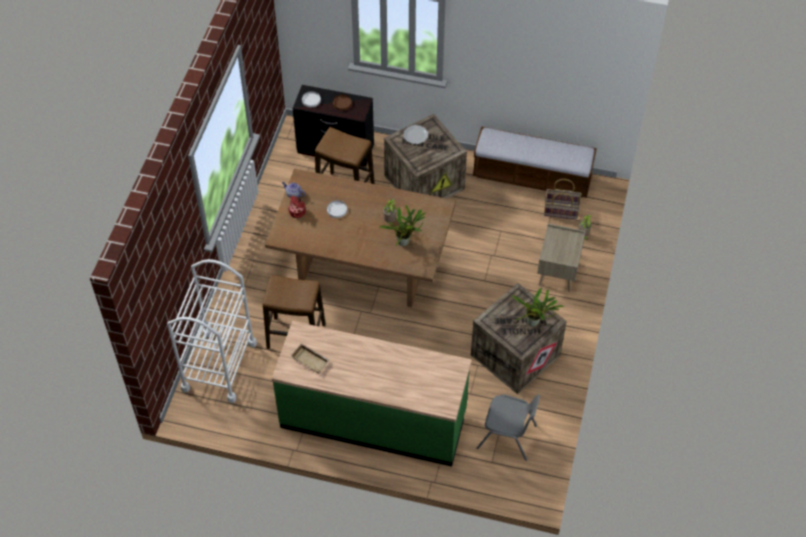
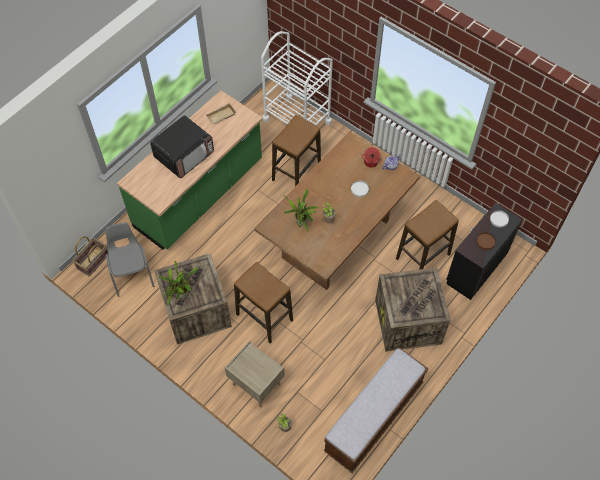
camera: 115 degrees right, 5 degrees up
(383, 371) = (184, 155): none -> microwave
(415, 135) = (428, 293): plate -> none
(487, 295) = (264, 317): none -> stool
(508, 437) = (132, 273): grey chair -> grey chair turned 120 degrees clockwise
(561, 210) = (323, 423): basket -> basket (93, 262)

